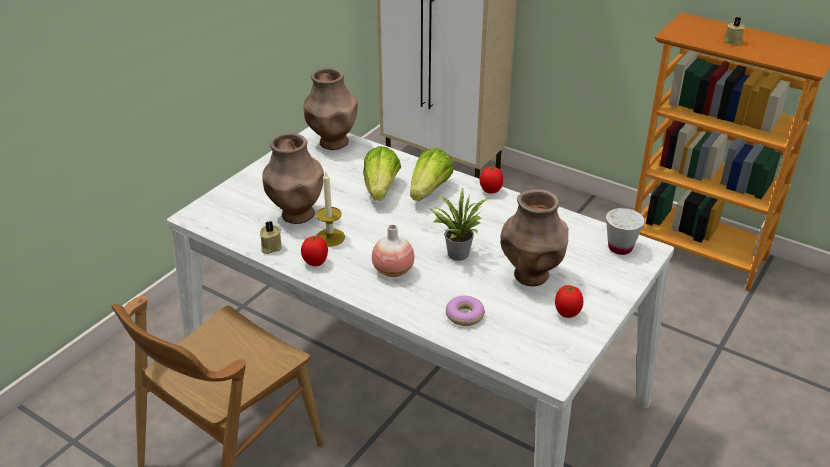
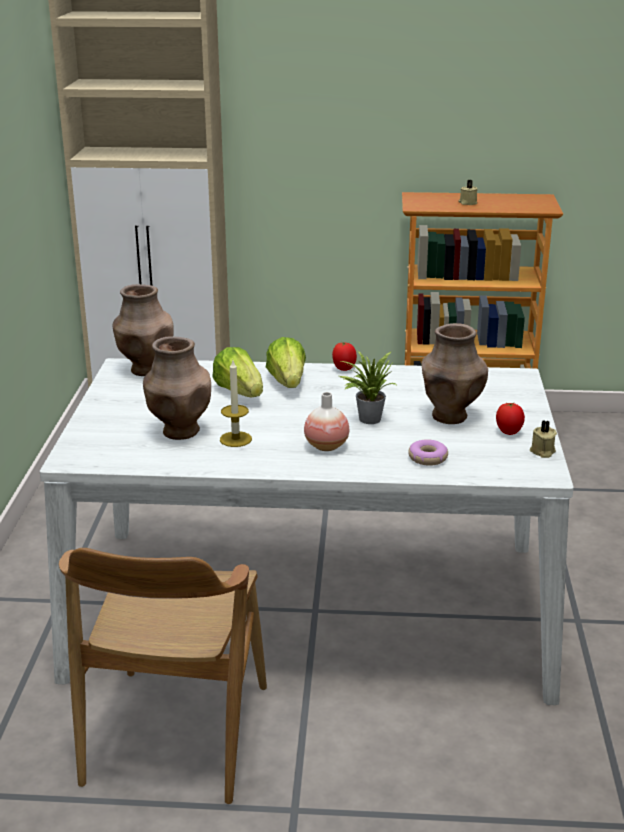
camera: 30 degrees left, 10 degrees down
(270, 247) = (184, 462): beige candle -> beige candle (542, 452)
(315, 263) = (246, 461): tomato -> none
(620, 248) = (497, 379): white cup -> none

